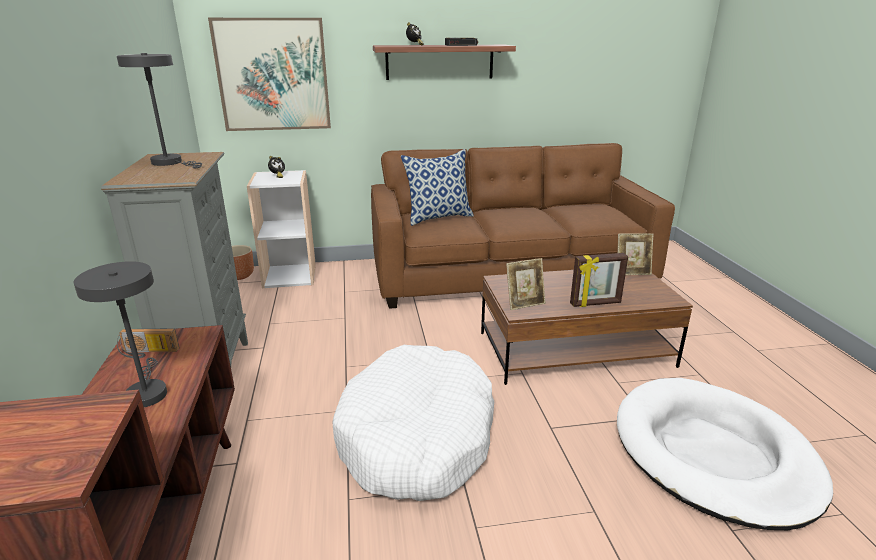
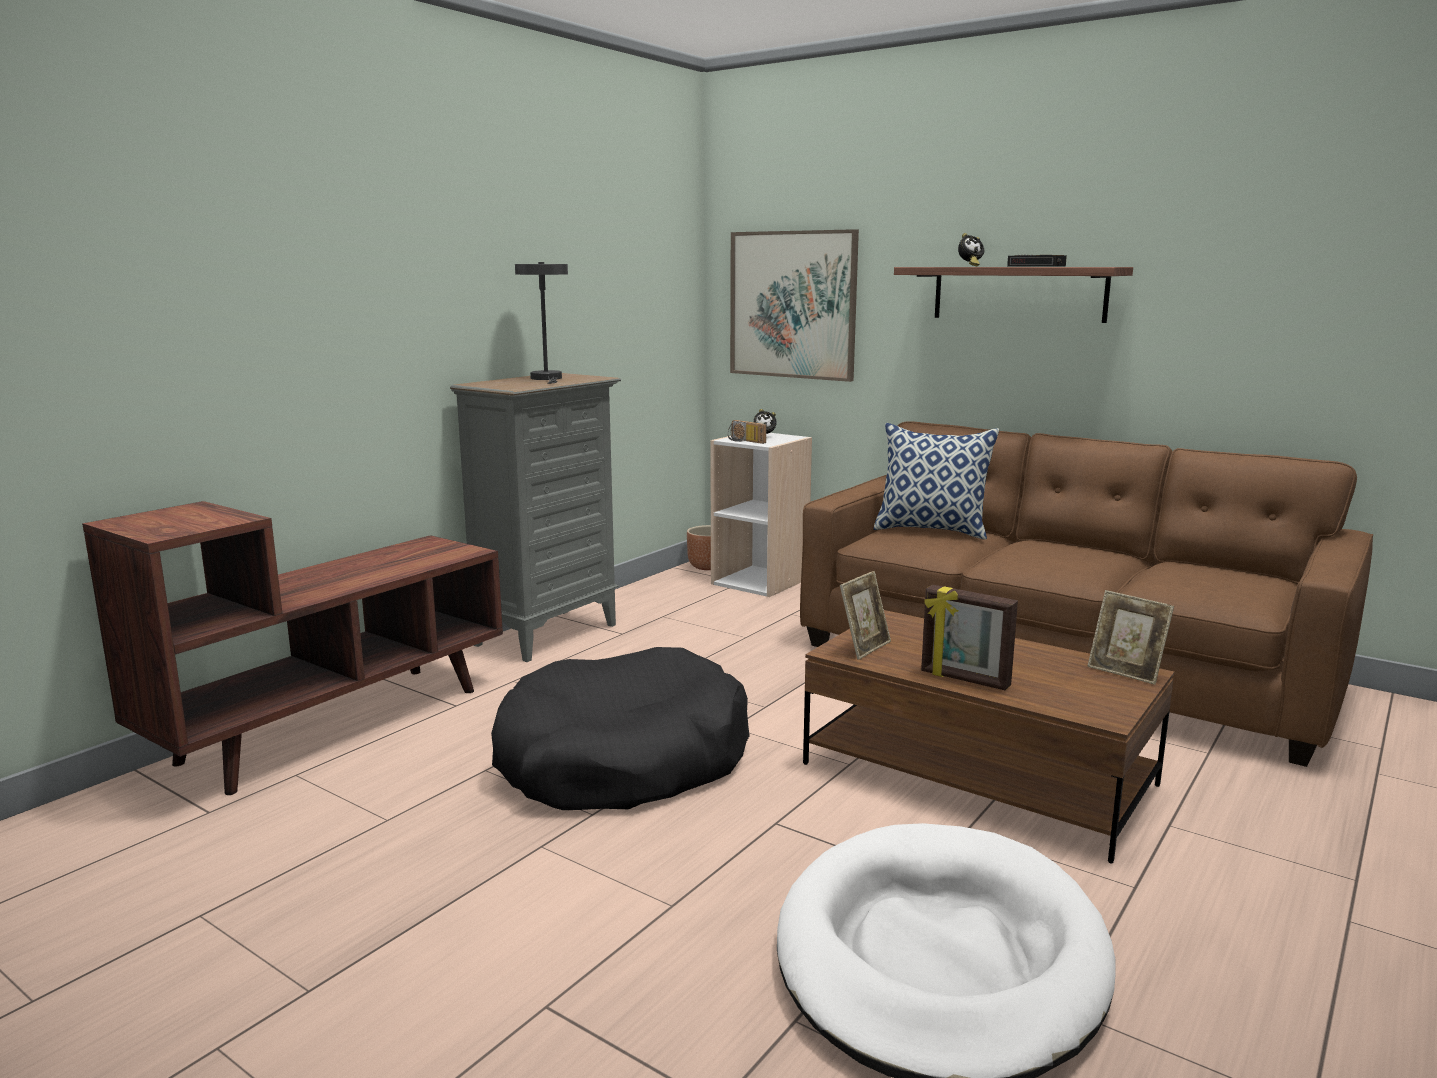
camera: 45 degrees right, 10 degrees down
(146, 392) = (366, 571): grey table lamp -> none
(148, 353) = (415, 551): radio -> radio (744, 441)
(417, 437) = (622, 760): white dog bed -> black dog bed
(524, 304) = (864, 648): picture frame -> picture frame turned 75 degrees counterclockwise

